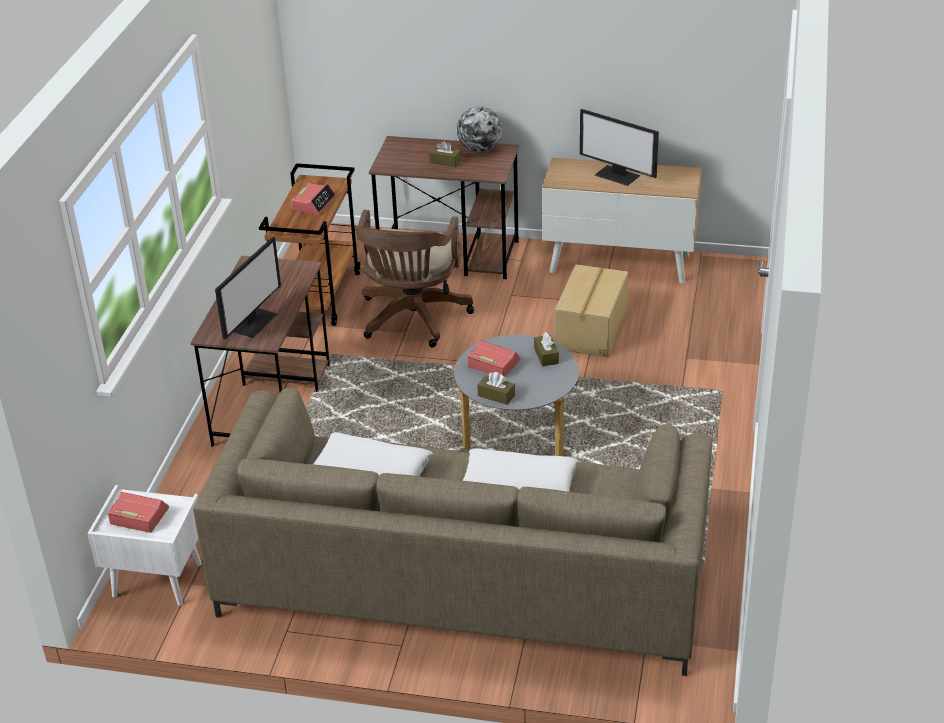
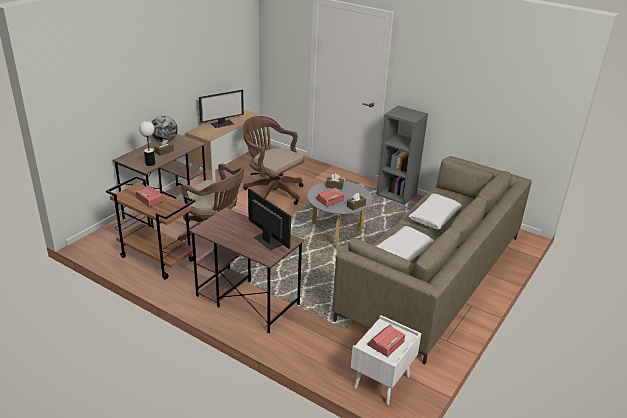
camera: 70 degrees left, 5 degrees down
(399, 164) = (150, 163): none -> table lamp
(592, 329) = (272, 191): cardboard box -> brown office chair
(719, 472) = (397, 194): none -> grey bookcase

